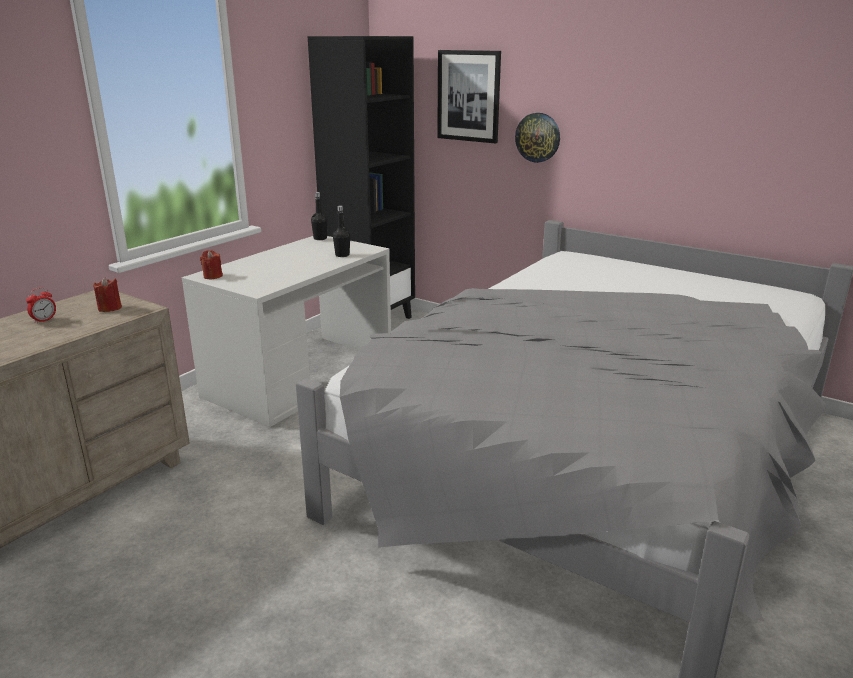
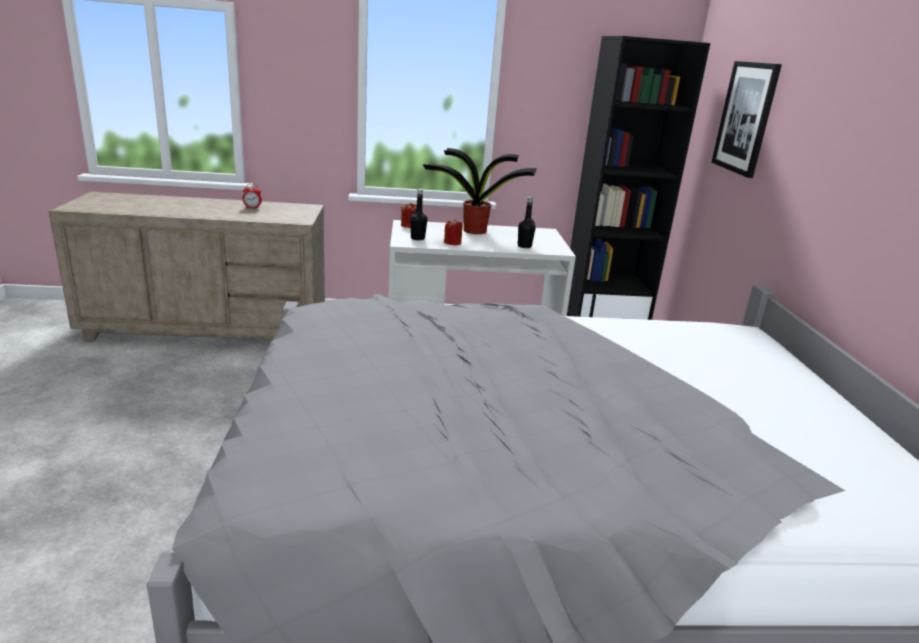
camera: 50 degrees right, 0 degrees up
(110, 308) = (290, 214): red candle -> red candle (452, 243)
(273, 259) = (473, 230): none -> potted plant
(320, 238) = (546, 231): black bottle -> black bottle (417, 238)
(538, 137) = (784, 178): wall clock -> none

